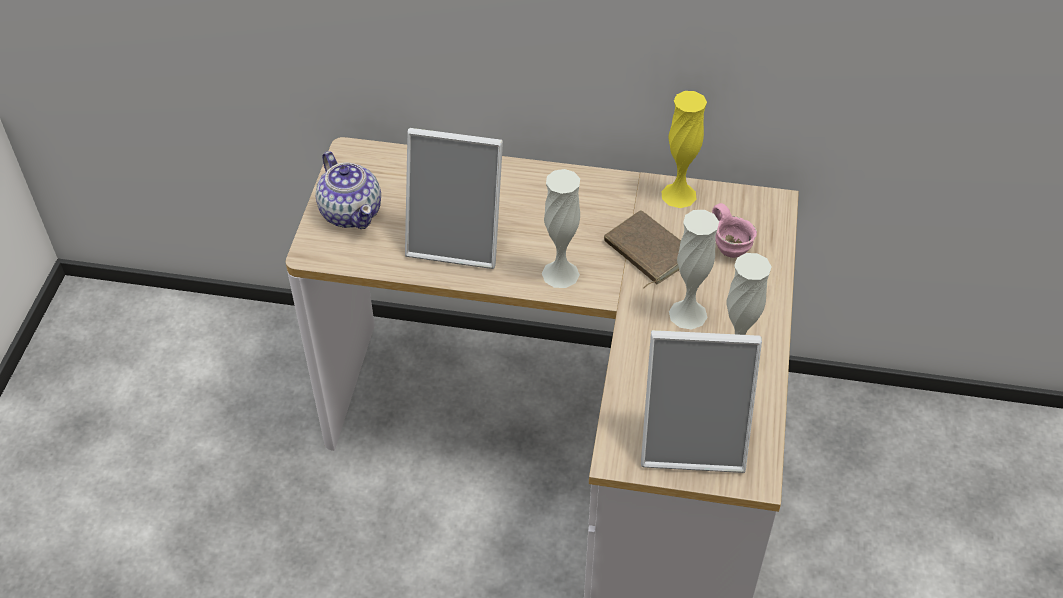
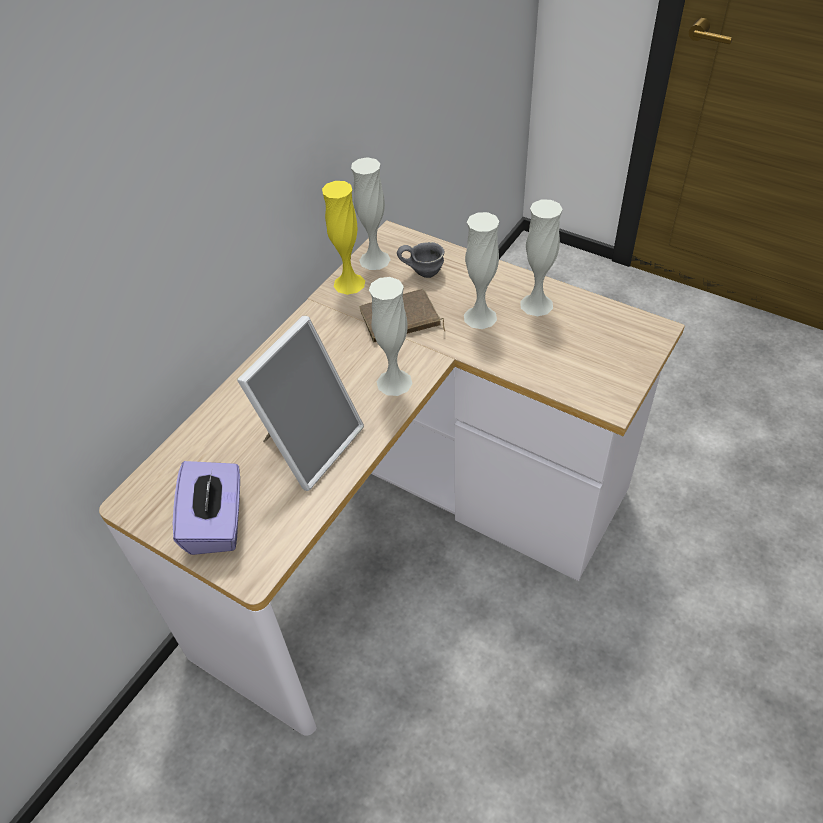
camera: 65 degrees left, 0 degrees up
(351, 212) = (217, 523): teapot -> purple tissue box
(693, 439) = (608, 353): picture frame -> none
(726, 202) = (374, 260): none -> white vase
(731, 247) = (423, 272): pink mug -> grey mug

